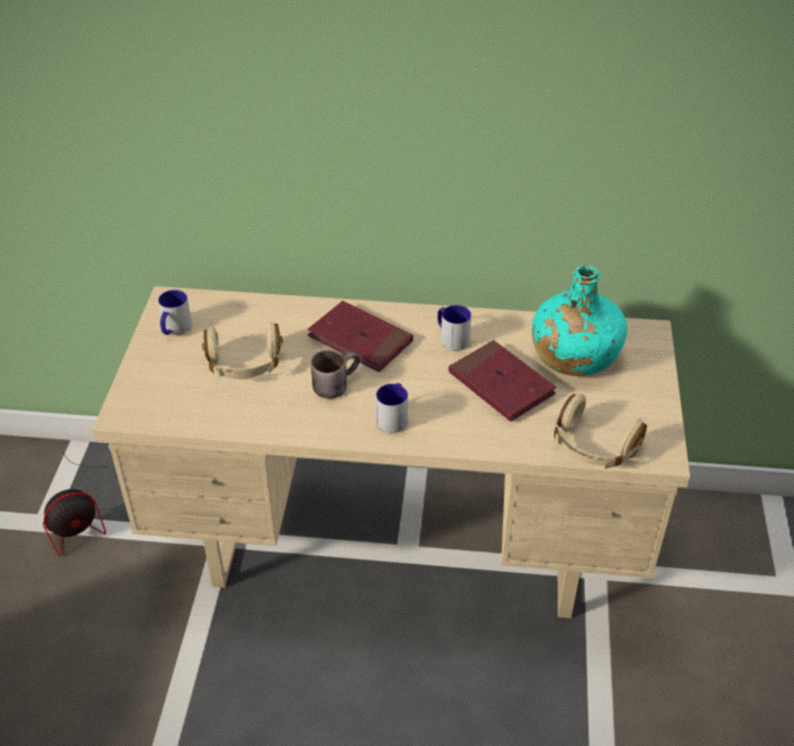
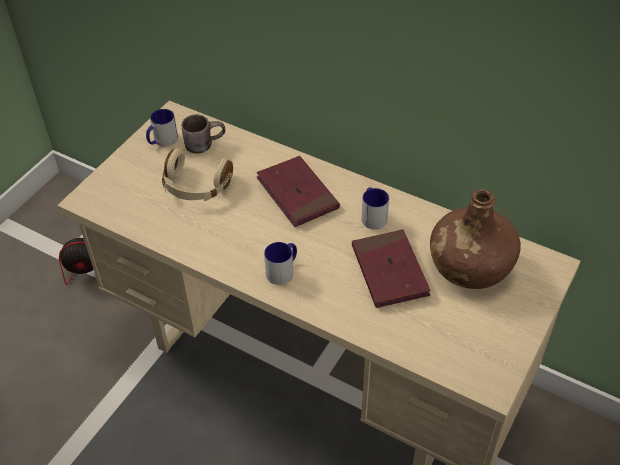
camera: 25 degrees right, 5 degrees up
(334, 383) = (254, 225): brown mug -> brown mug (204, 142)
(574, 355) = (470, 265): turquoise bottle -> brown bottle
(593, 446) = (435, 355): beige headphones -> none

